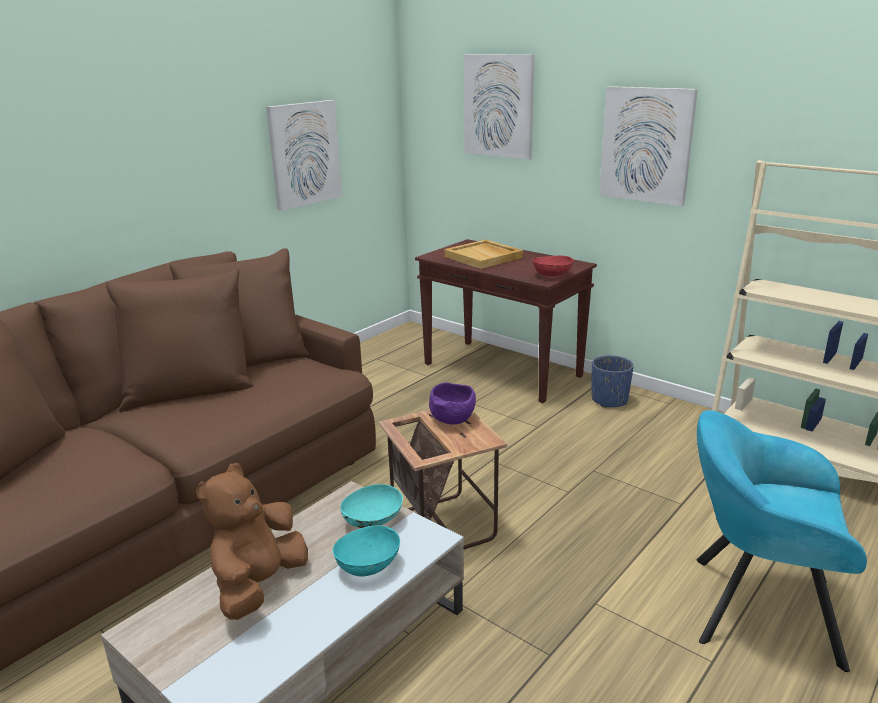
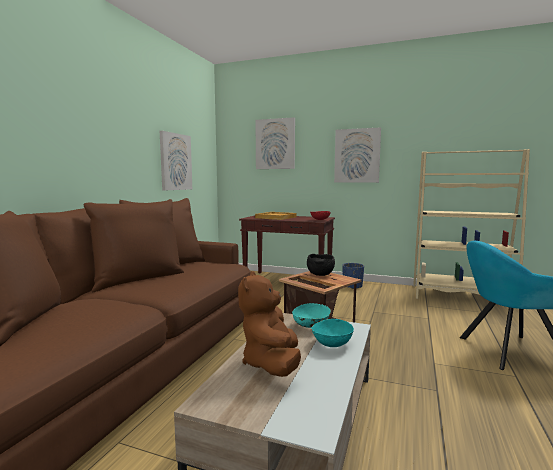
camera: 20 degrees left, 15 degrees down
(452, 420) = (320, 274): purple bowl -> black bowl

